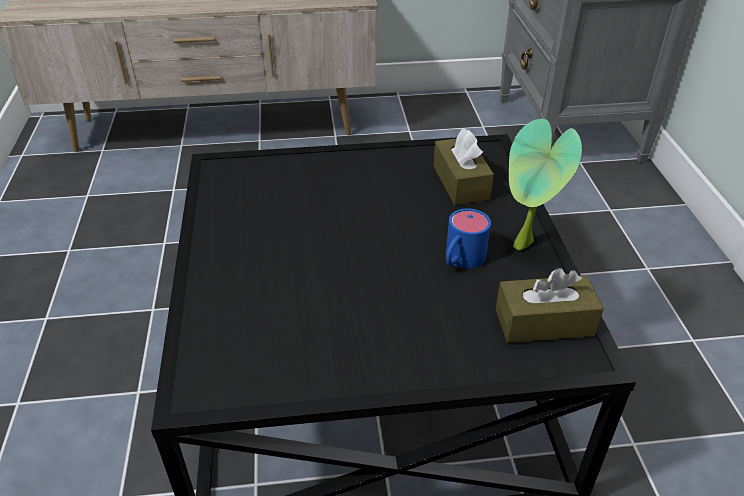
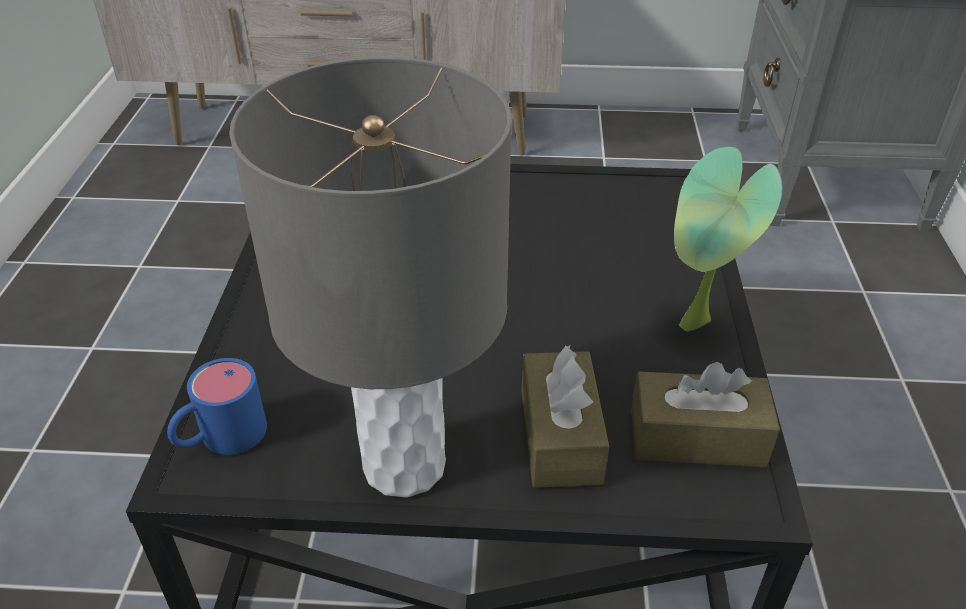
camera: 10 degrees right, 0 degrees up
(348, 367) = (404, 463): none -> grey table lamp
(460, 260) = (600, 335): blue mug -> blue mug (220, 438)
(461, 182) = (628, 229): brown tissue box -> brown tissue box (560, 436)

